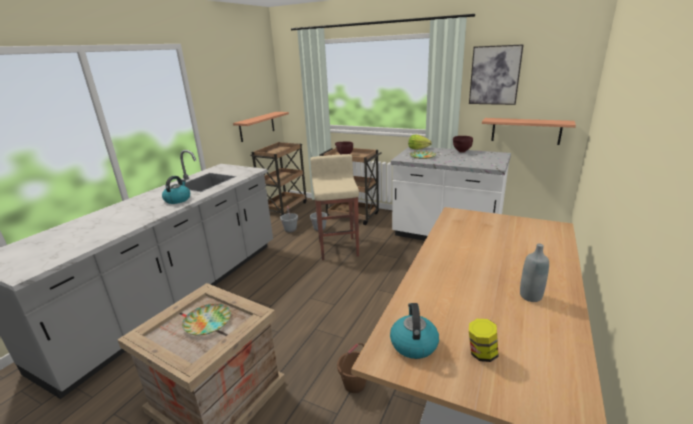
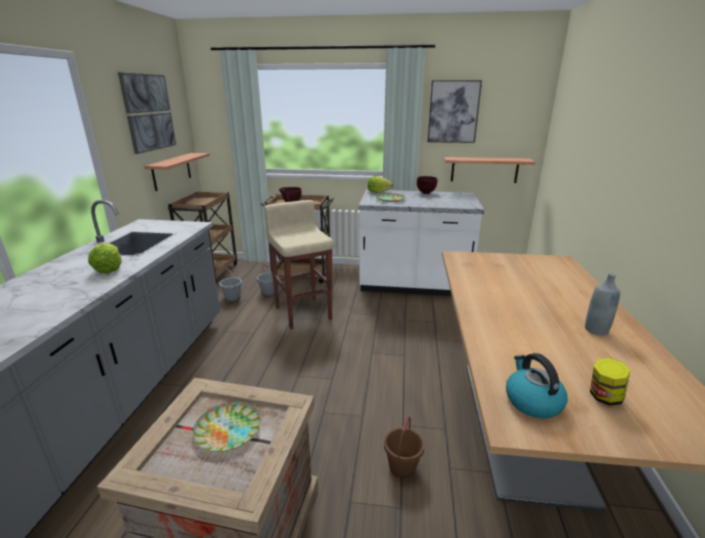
camera: 20 degrees left, 0 degrees up
(178, 199) = (109, 269): kettle -> lettuce
(239, 82) = (148, 112): none -> picture

